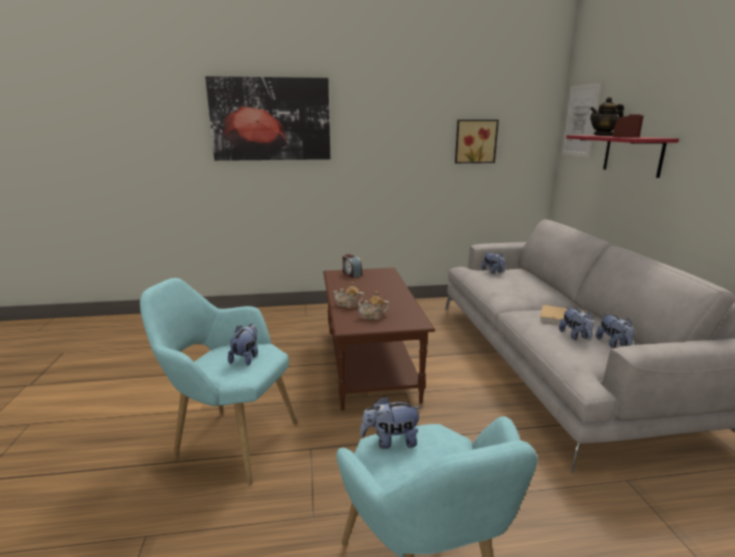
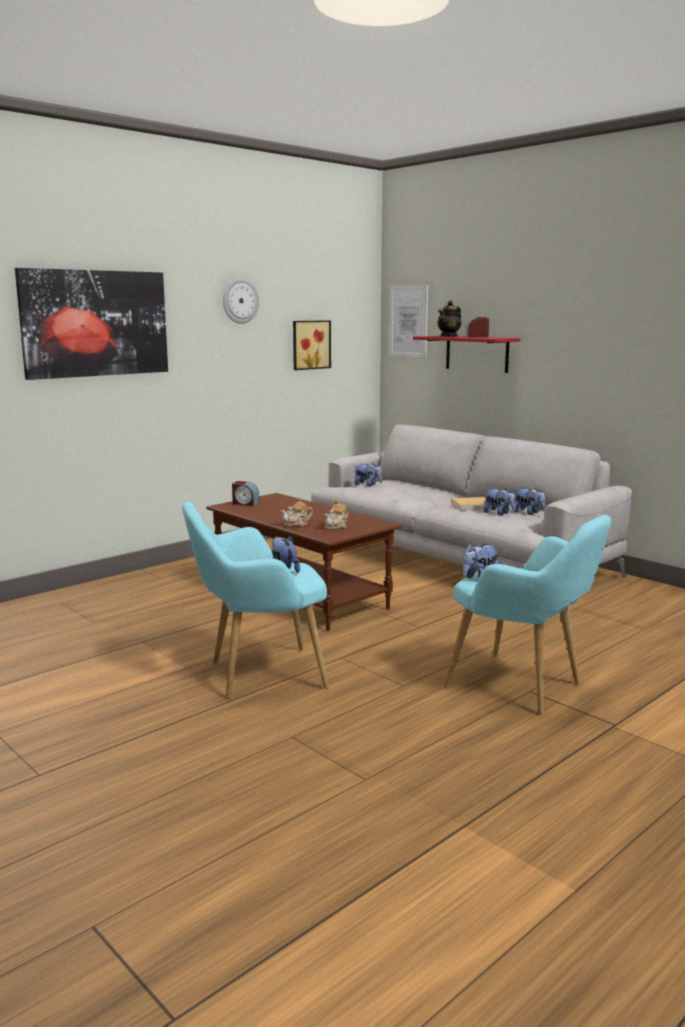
camera: 35 degrees left, 5 degrees down
(404, 102) = (240, 301): none -> wall clock

